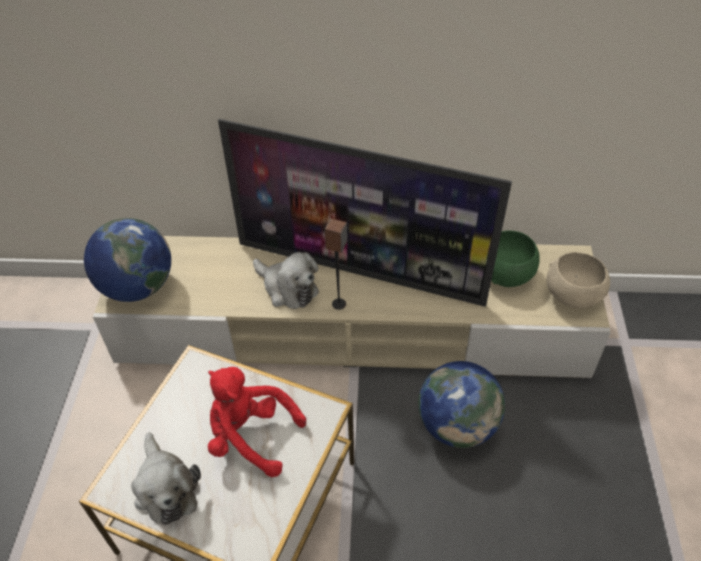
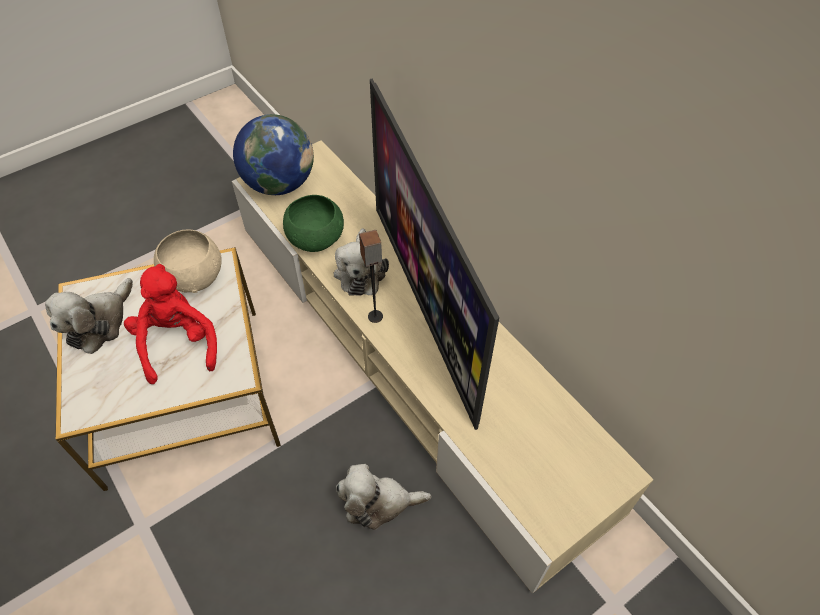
camera: 50 degrees right, 5 degrees up
(457, 425) = (378, 502): globe -> plush toy
(506, 274) = (534, 423): green bowl -> green bowl (316, 239)
(572, 296) = (561, 500): beige bowl -> beige bowl (194, 277)

